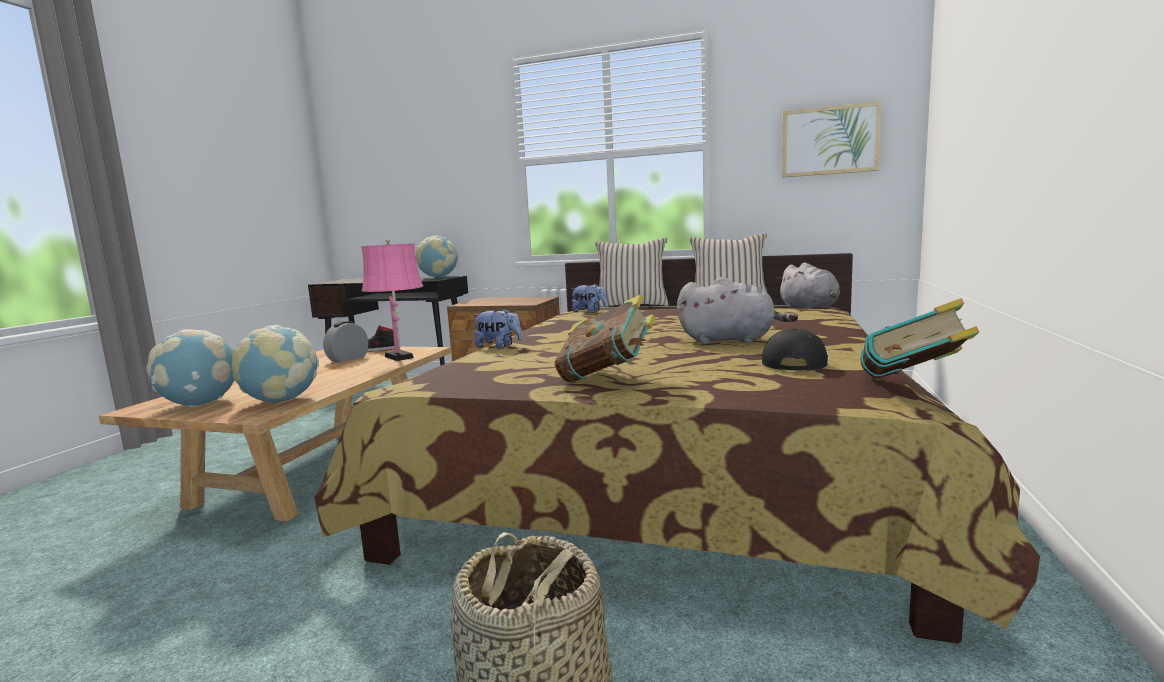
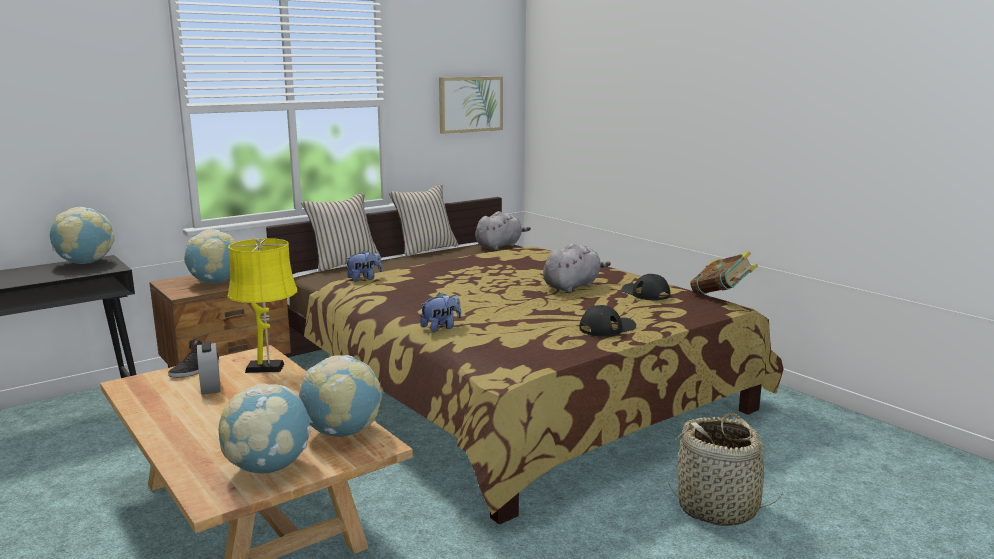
camera: 55 degrees left, 5 degrees up
(400, 357) = (269, 368): pink table lamp -> yellow table lamp
(499, 301) = (216, 282): none -> globe
(607, 377) = (607, 328): book -> black cap
(810, 308) = (499, 246): grey plush toy -> grey plush toy turned 60 degrees counterclockwise

